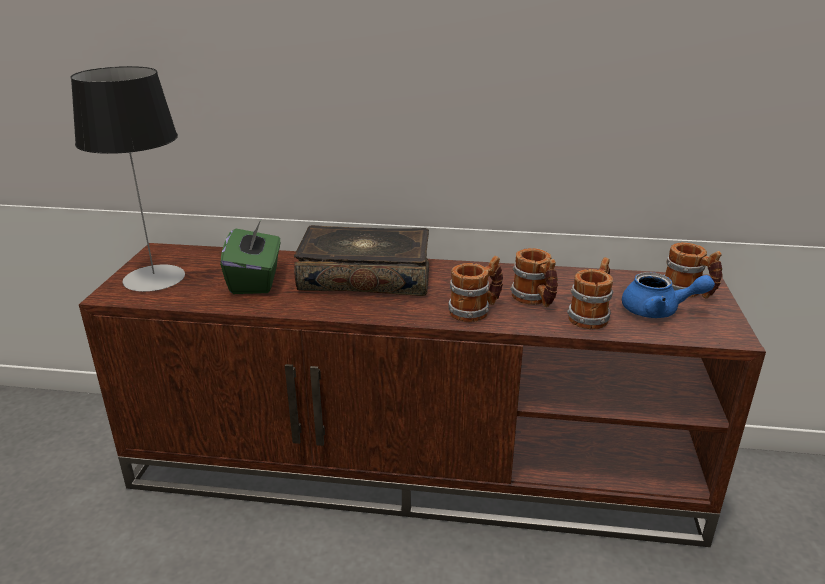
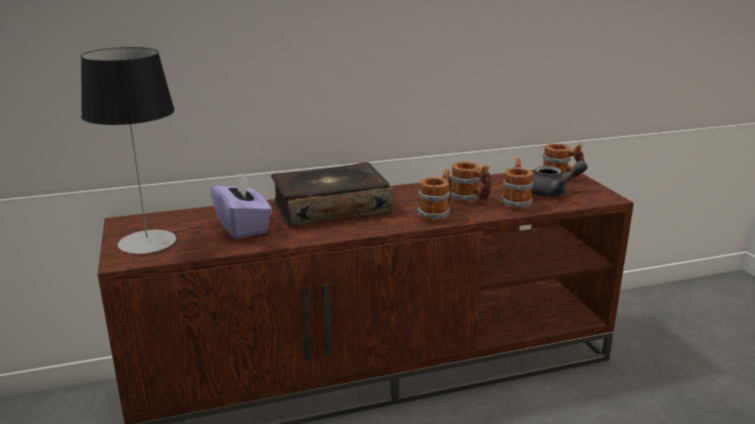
camera: 25 degrees left, 5 degrees down
(255, 280) = (243, 227): green tissue box -> purple tissue box
(658, 311) = (553, 192): blue teapot -> grey teapot

